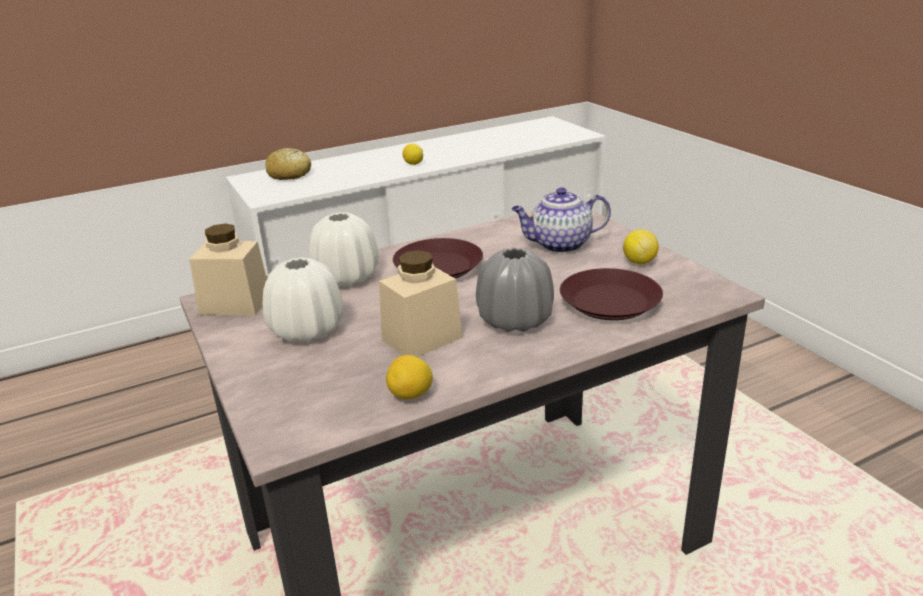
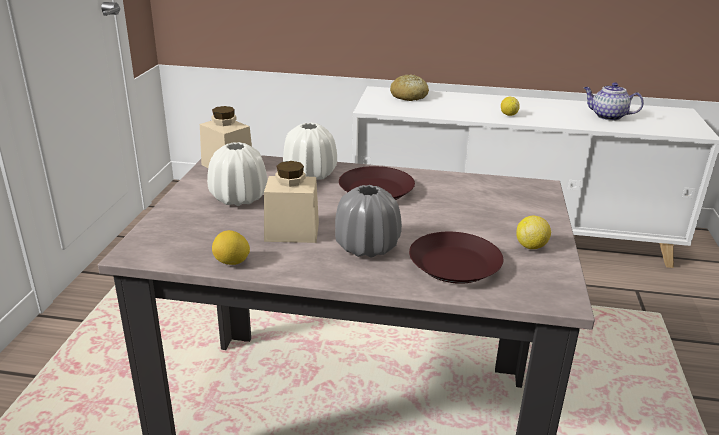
camera: 35 degrees right, 0 degrees up
(559, 245) = (488, 209): teapot -> teapot (607, 116)

